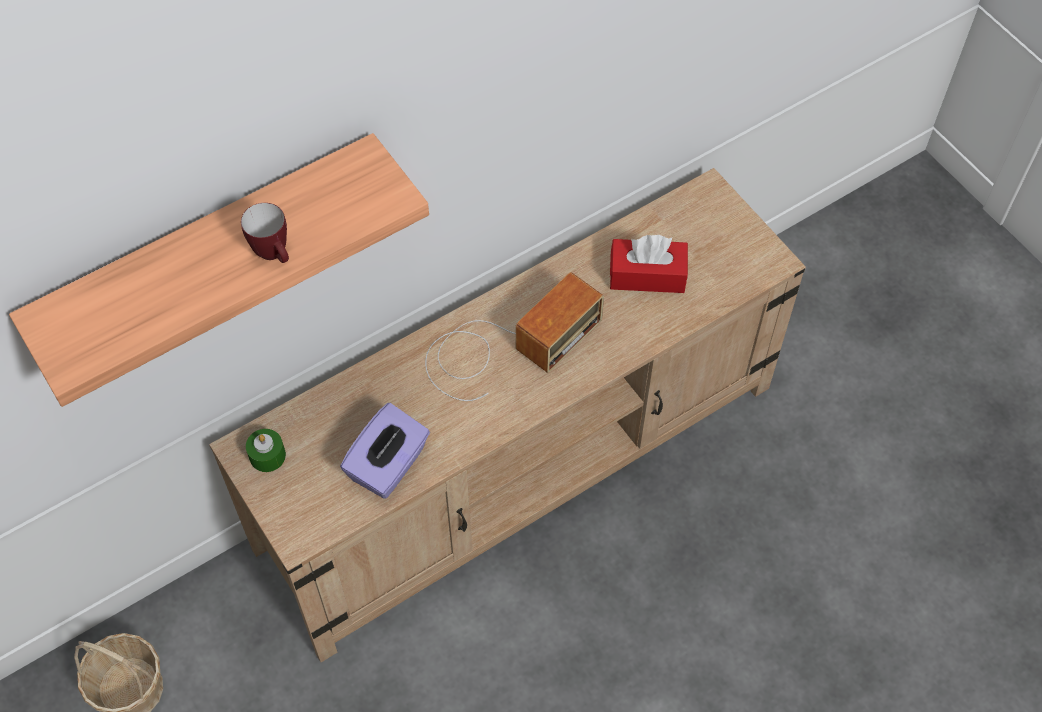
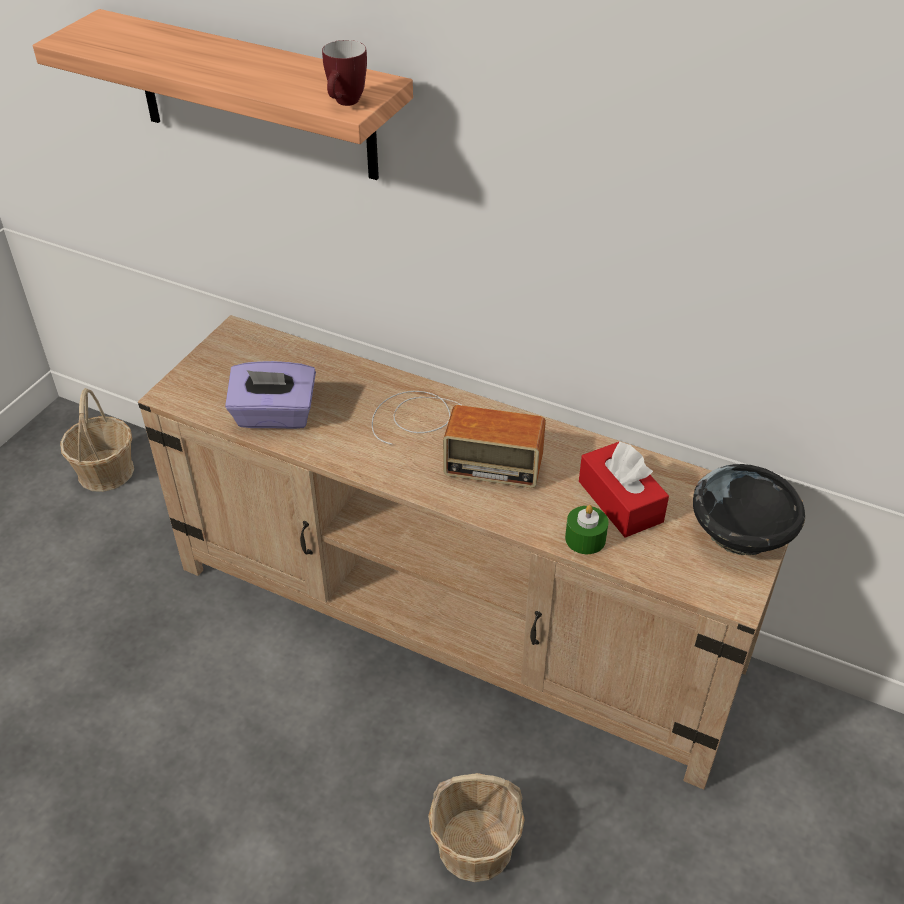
camera: 60 degrees right, 15 degrees down
(267, 455) = (239, 347): green candle -> green candle (585, 539)
(275, 255) = (236, 78): mug -> mug (345, 104)
(722, 223) = (740, 533): none -> black bowl
(730, 559) = (474, 845): none -> basket

